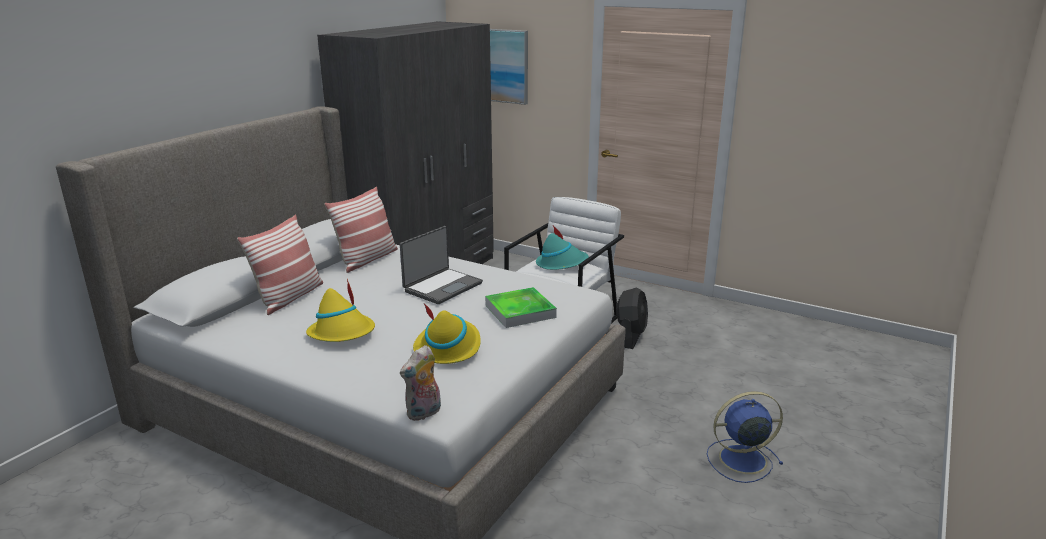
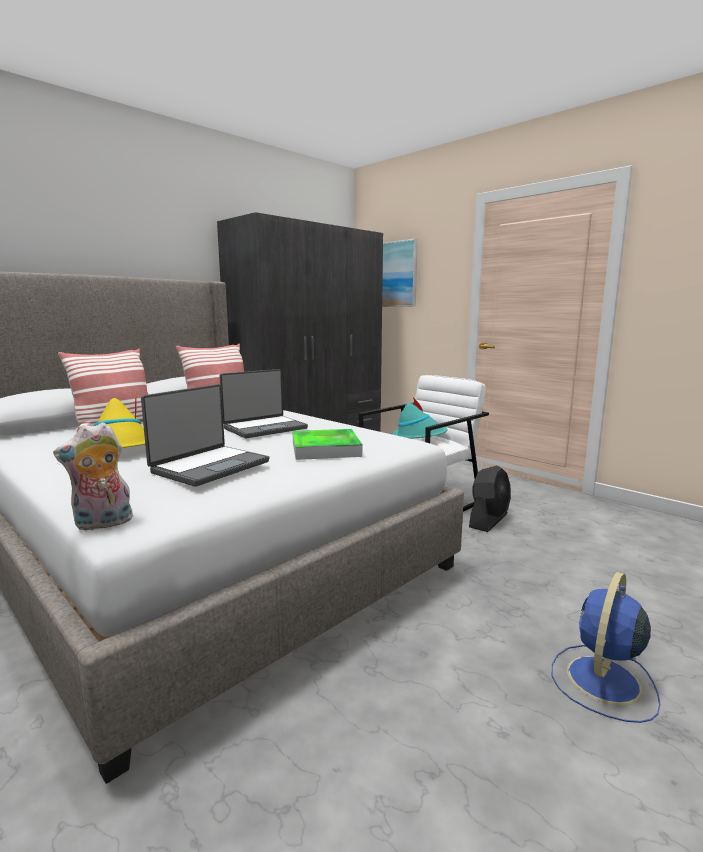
camera: 15 degrees right, 10 degrees down
(448, 347) = (209, 466): yellow hat -> laptop
(740, 459) = (602, 682): blue fan -> blue fan turned 60 degrees counterclockwise

